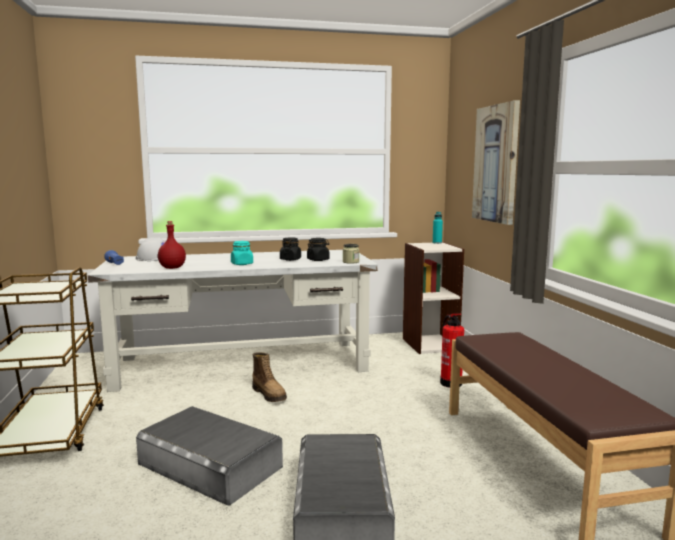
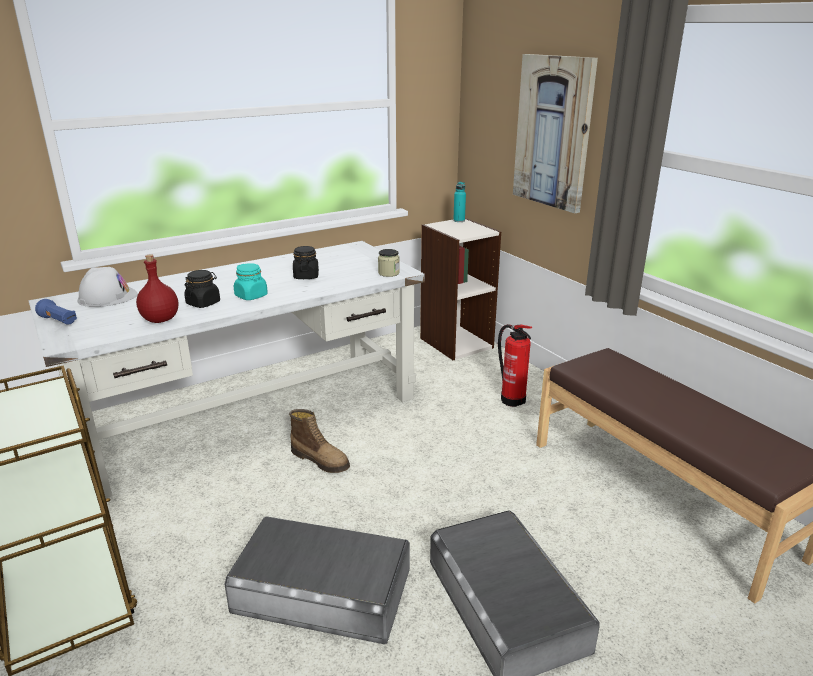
camera: 20 degrees left, 15 degrees up
(318, 260) = (343, 273): black jar -> black jar (203, 303)

